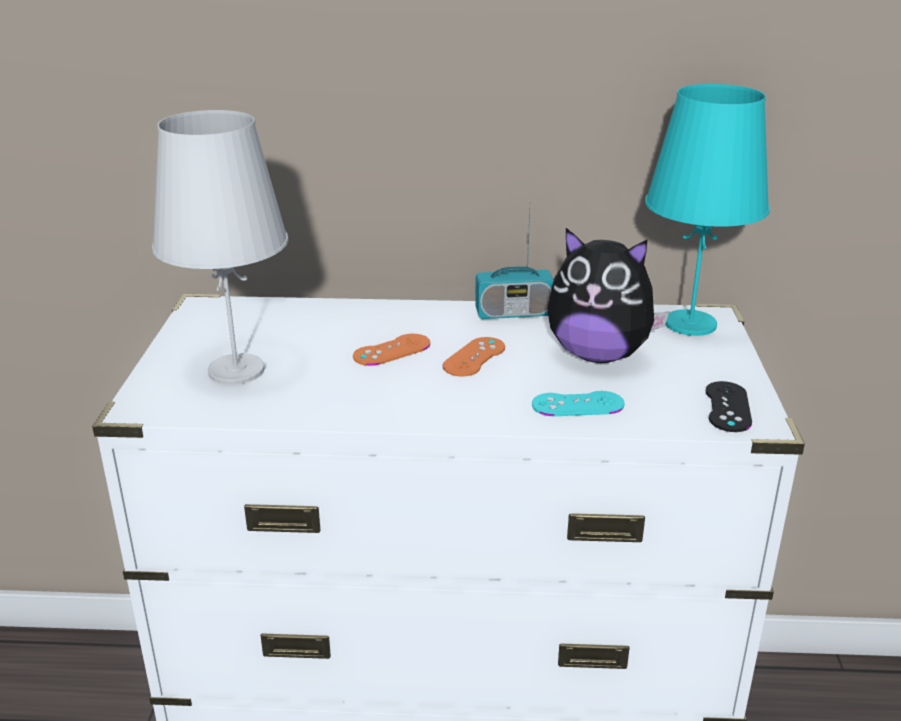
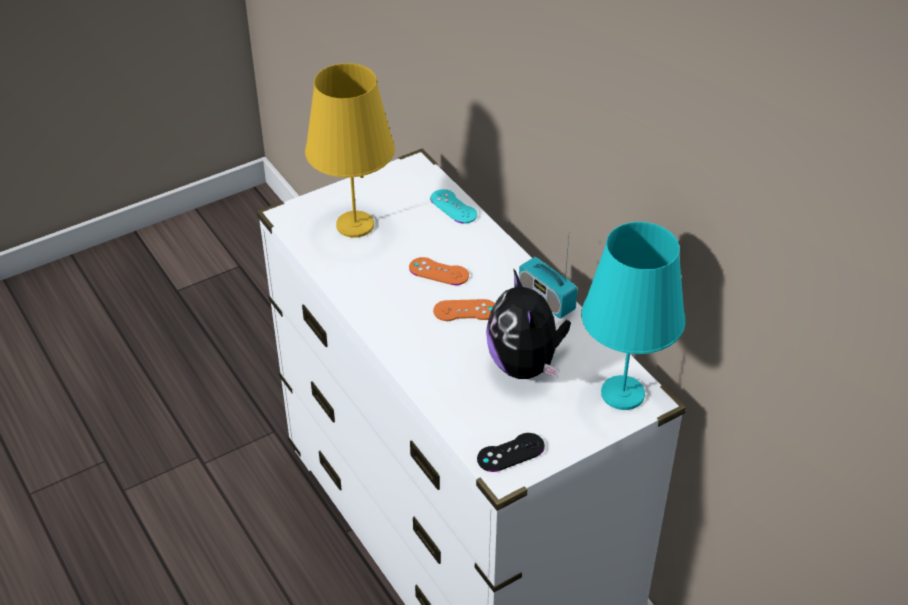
camera: 55 degrees right, 15 degrees up
(236, 370) = (355, 224): white table lamp -> yellow table lamp
(578, 404) = (449, 382): turquoise game controller -> turquoise game controller (453, 207)

